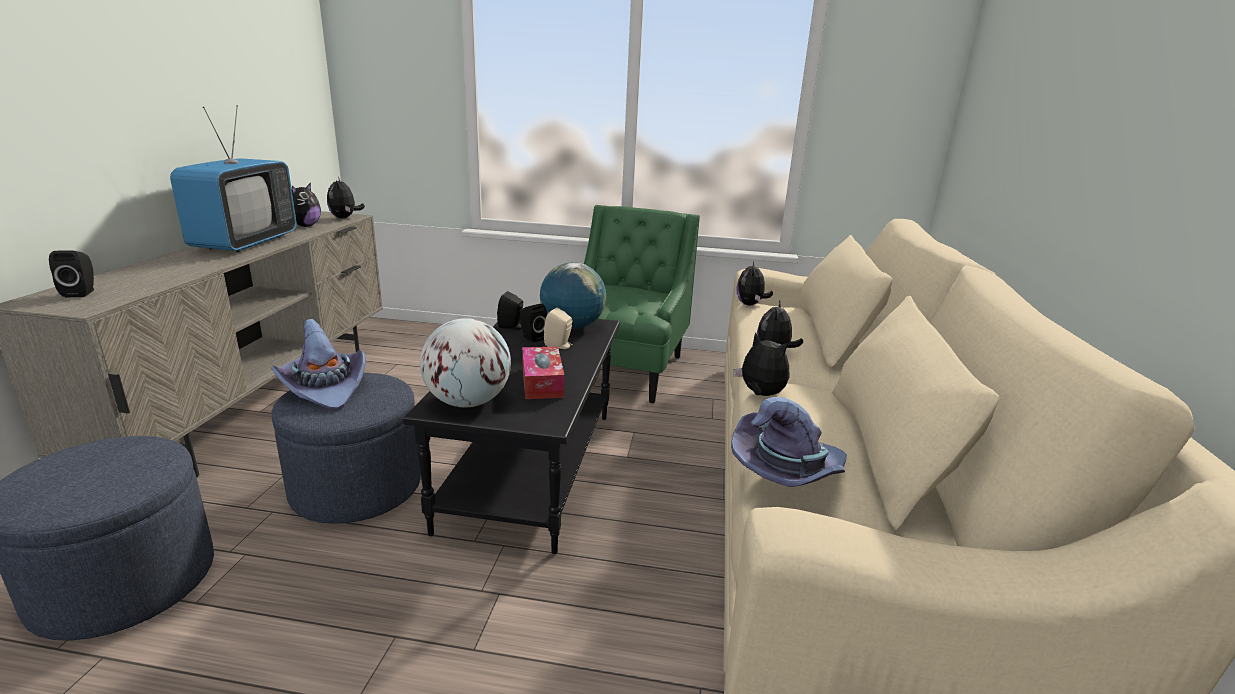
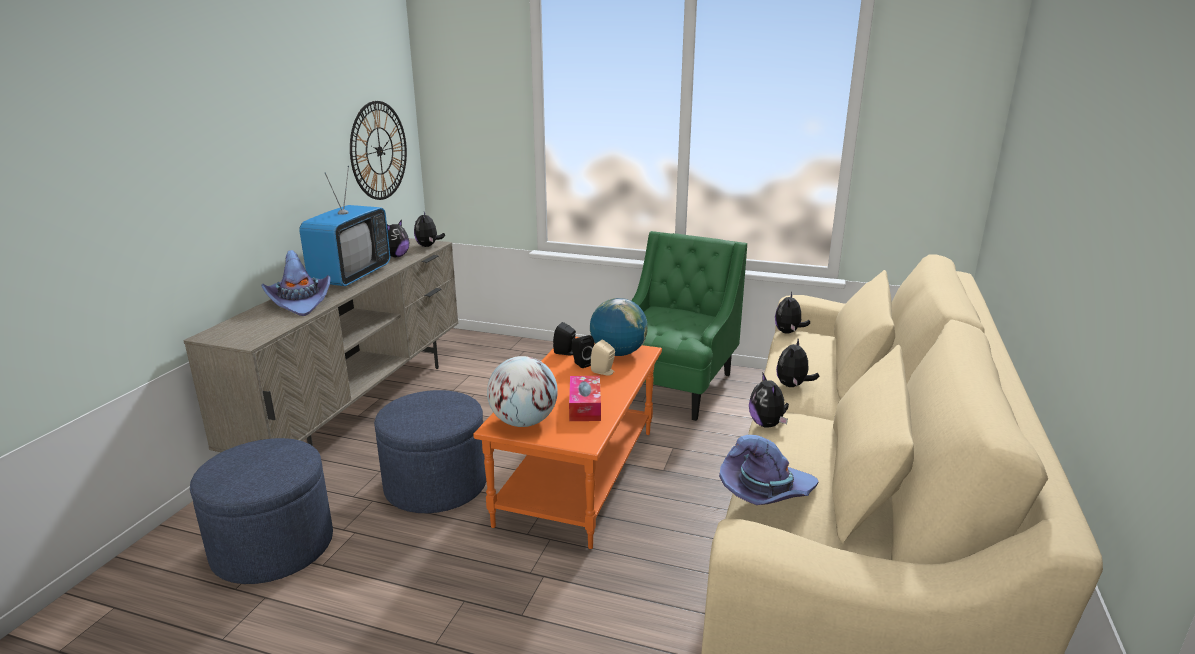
camera: 10 degrees right, 0 degrees up
(82, 293) = (243, 327): black speaker -> none
(282, 105) = (379, 151): none -> wall clock
(325, 388) = (414, 403): purple hat -> purple hat (300, 302)
(533, 469) = (580, 476): black coffee table -> orange coffee table
(760, 394) = (767, 424): plush toy -> plush toy turned 150 degrees counterclockwise

